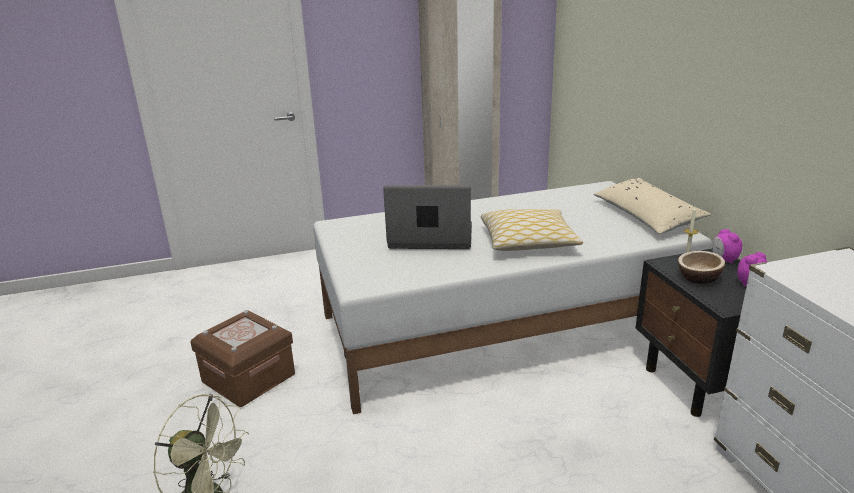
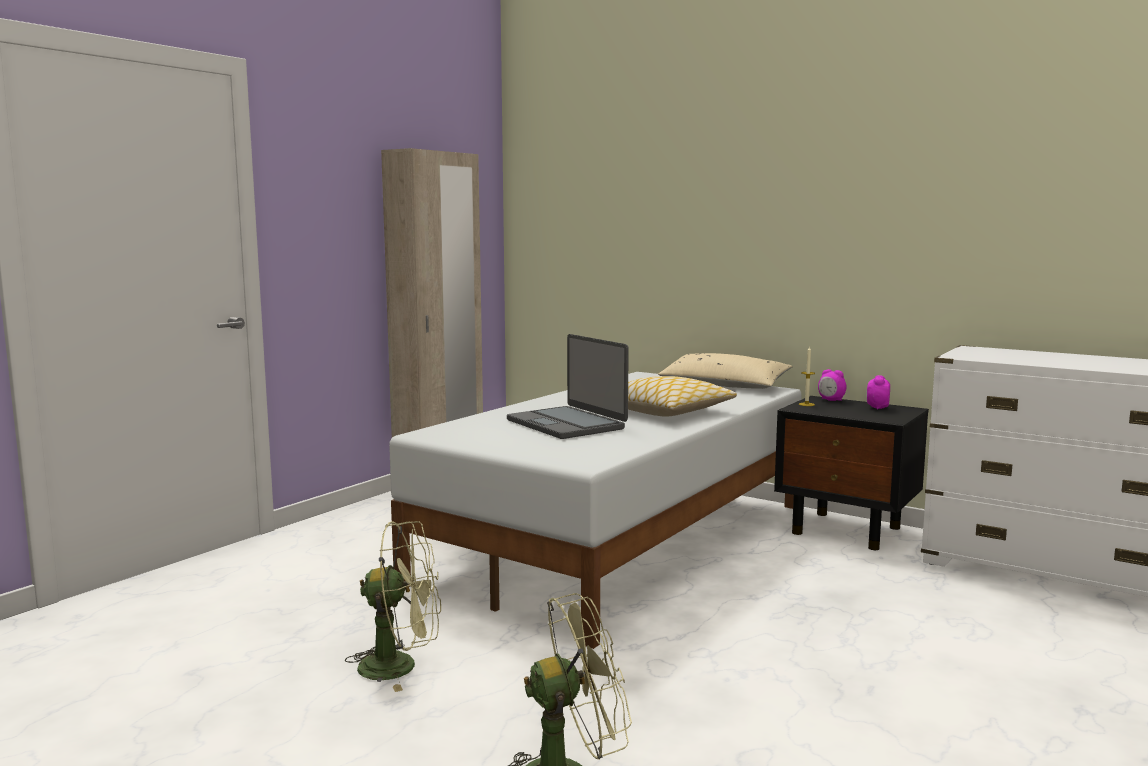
camera: 40 degrees left, 15 degrees down
(248, 378) = (401, 666): brown storage box -> green fan
(431, 238) = (567, 424): laptop -> laptop turned 90 degrees counterclockwise
(698, 278) = (838, 411): bowl -> none

